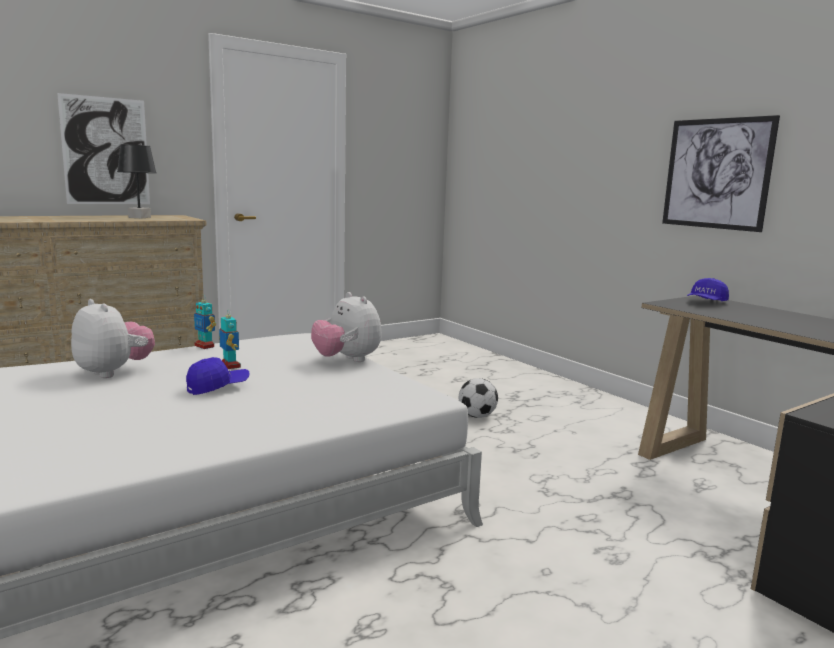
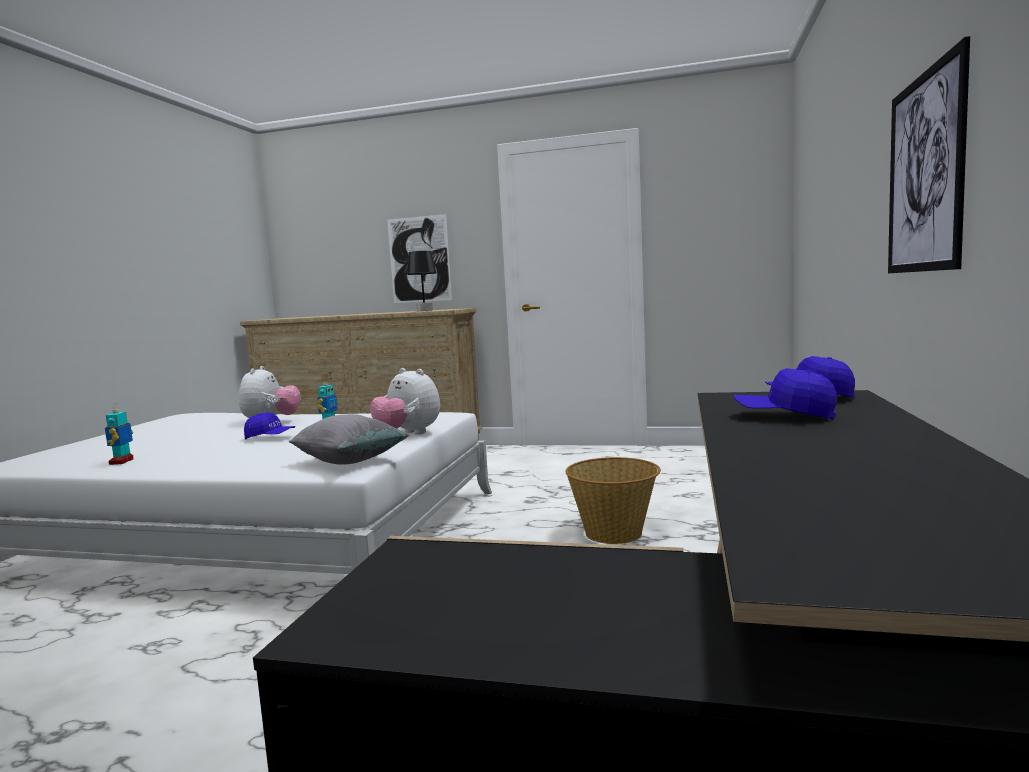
camera: 50 degrees right, 5 degrees down
(205, 346) = (367, 413): toy robot -> toy robot (122, 462)
(347, 360) = (408, 434): plush toy -> plush toy turned 60 degrees counterclockwise
(400, 392) = (350, 461): none -> grey pillow
(477, 416) = (614, 533): football -> basket
(745, 314) = (785, 416): none -> blue cap

